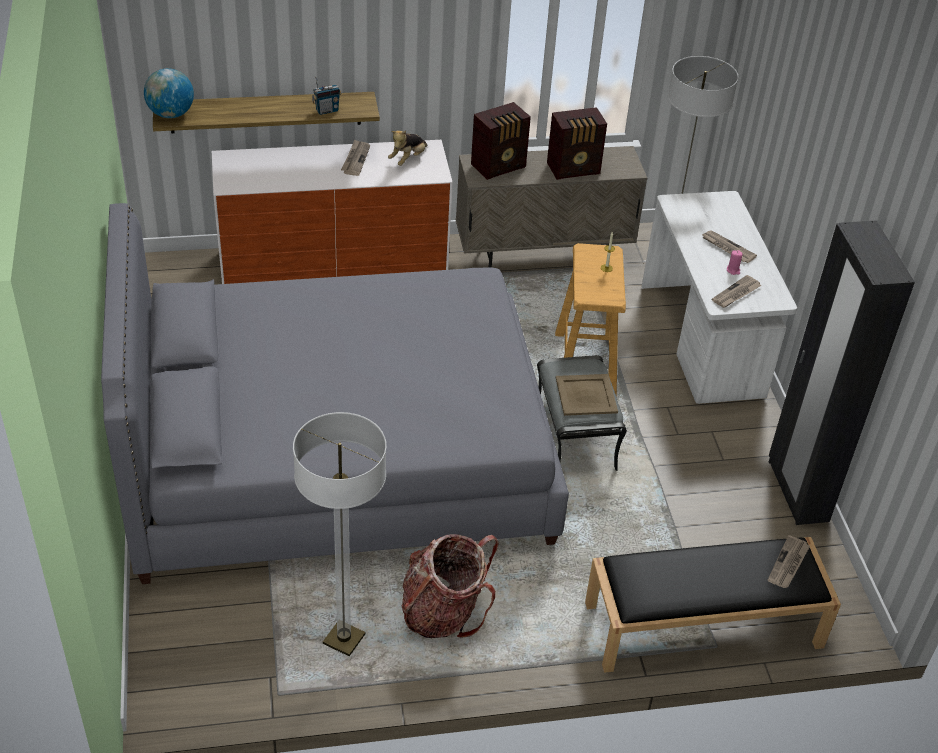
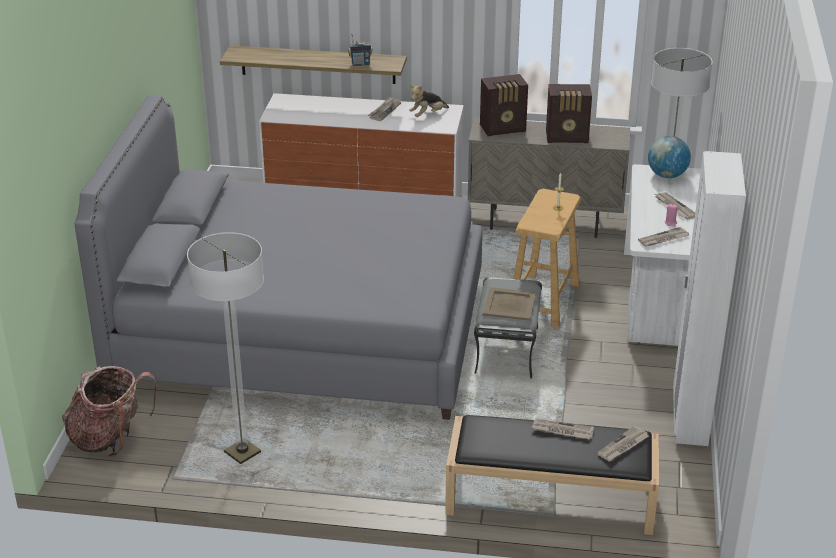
camera: 20 degrees right, 10 degrees down
(171, 114) = (238, 54): globe -> globe (667, 175)
(444, 612) = (332, 449): backpack -> backpack (110, 438)
(718, 557) = (562, 431): none -> newspaper
(797, 491) = (689, 419): black wardrobe -> white wardrobe

